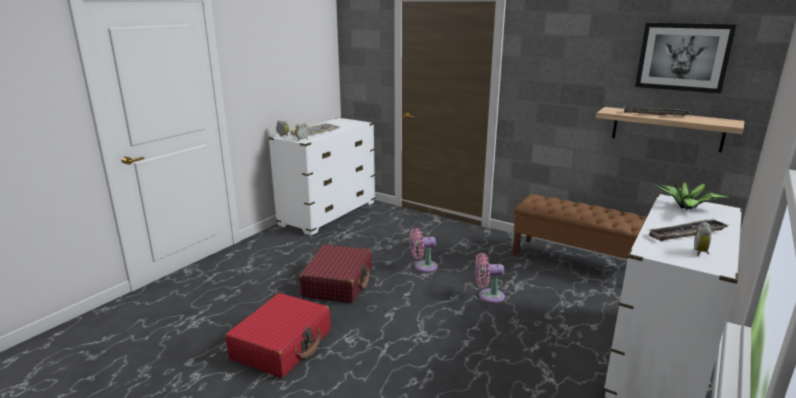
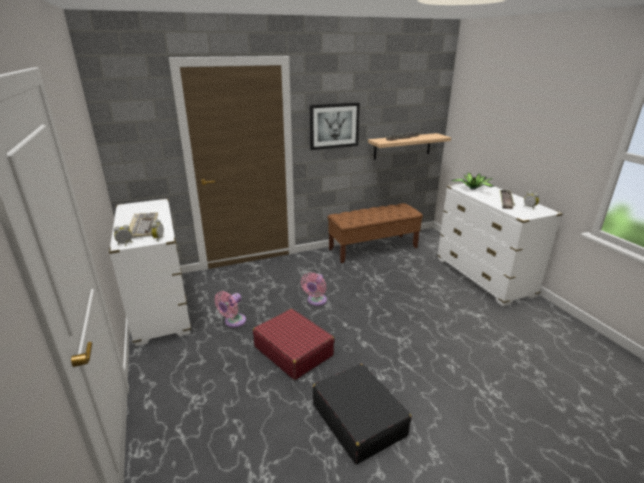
camera: 55 degrees left, 5 degrees up
(282, 345) = (358, 419): red suitcase -> black suitcase
(488, 296) = (380, 294): pink fan -> pink fan (233, 322)
(683, 57) = (407, 99): picture -> picture (334, 126)

